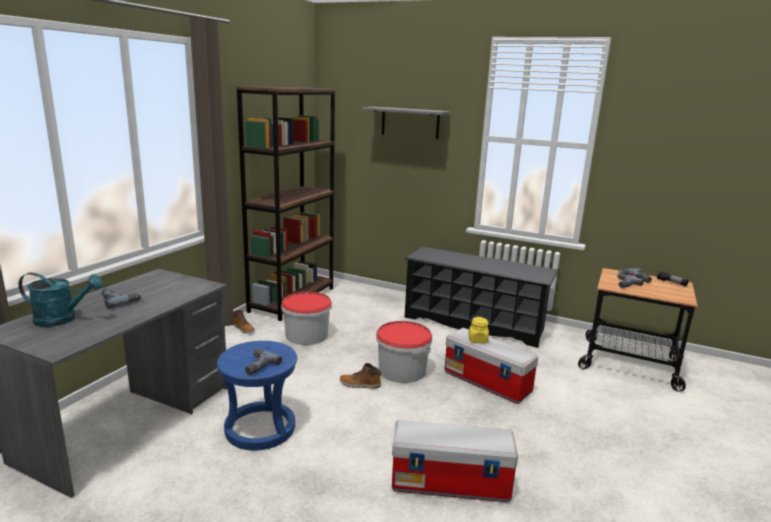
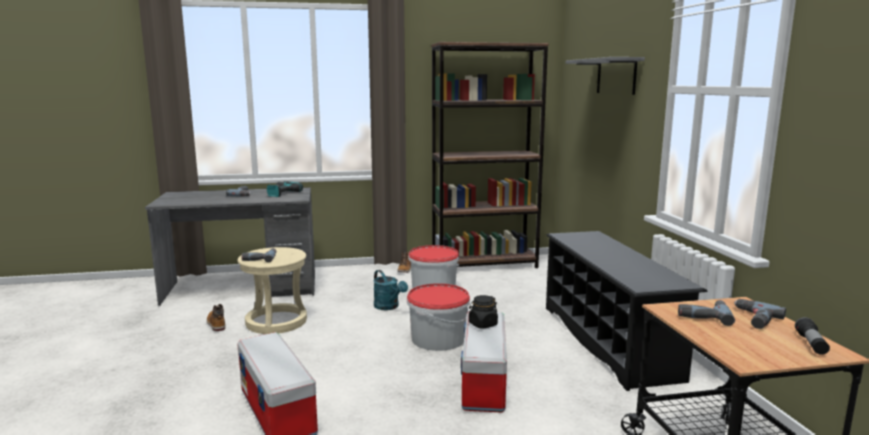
camera: 55 degrees right, 5 degrees down
(62, 319) = (201, 195): turquoise watering can -> turquoise watering can (389, 307)
(161, 285) = (281, 193): none -> power drill
(260, 429) = (276, 322): blue stool -> beige stool
(360, 384) = (385, 331): boot -> boot (216, 324)
(478, 340) = (483, 324): yellow jar -> black jar

